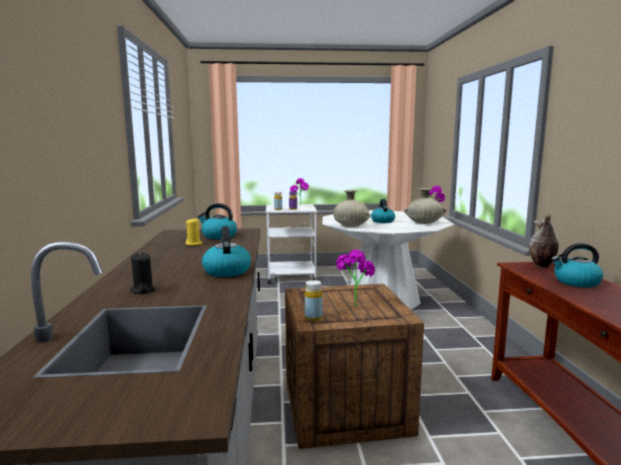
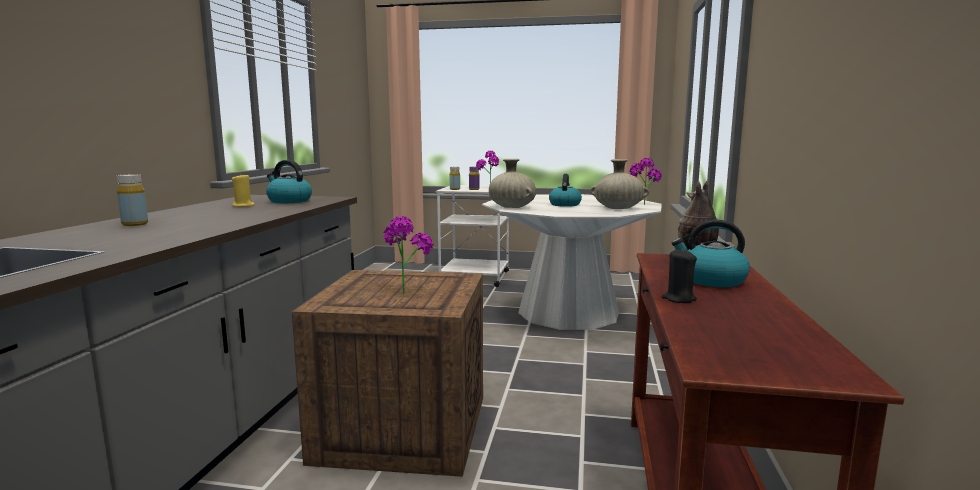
camera: 15 degrees right, 0 degrees up
(142, 290) = (82, 236): black candle -> black candle (678, 299)
(226, 271) = (209, 227): kettle -> none
(313, 317) = (333, 300): yellow bottle -> yellow bottle (135, 224)

